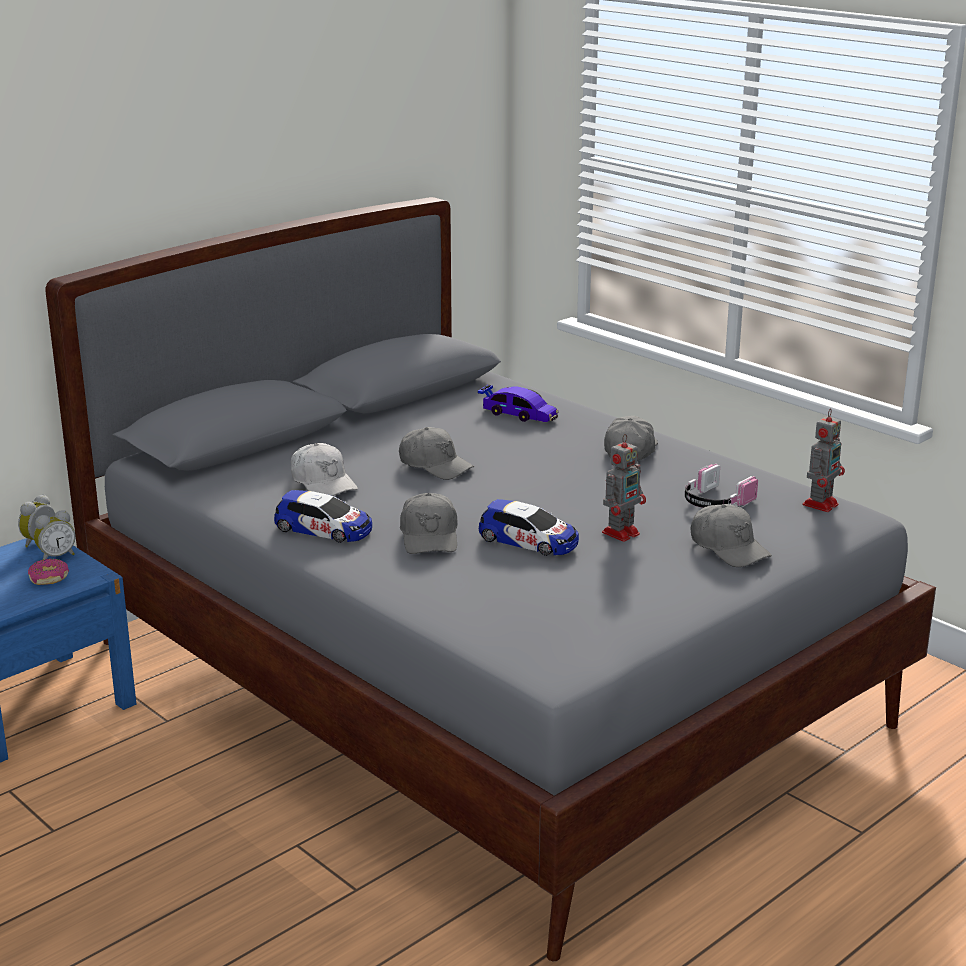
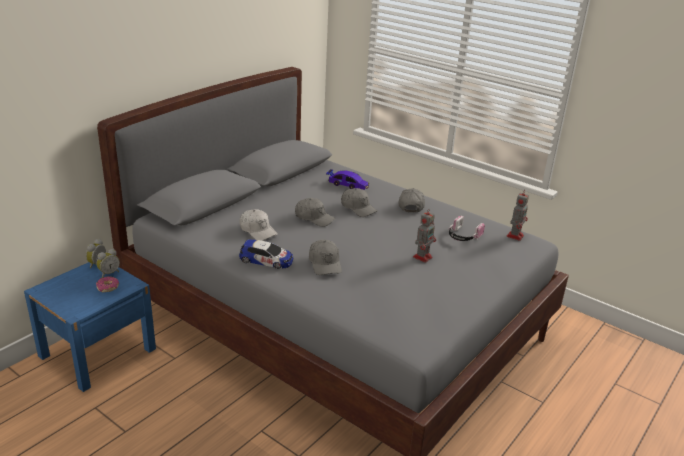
camera: 10 degrees left, 5 degrees up
(528, 540) = (378, 264): toy car -> none
(729, 548) = (479, 264): grey cap -> grey cap (358, 208)

